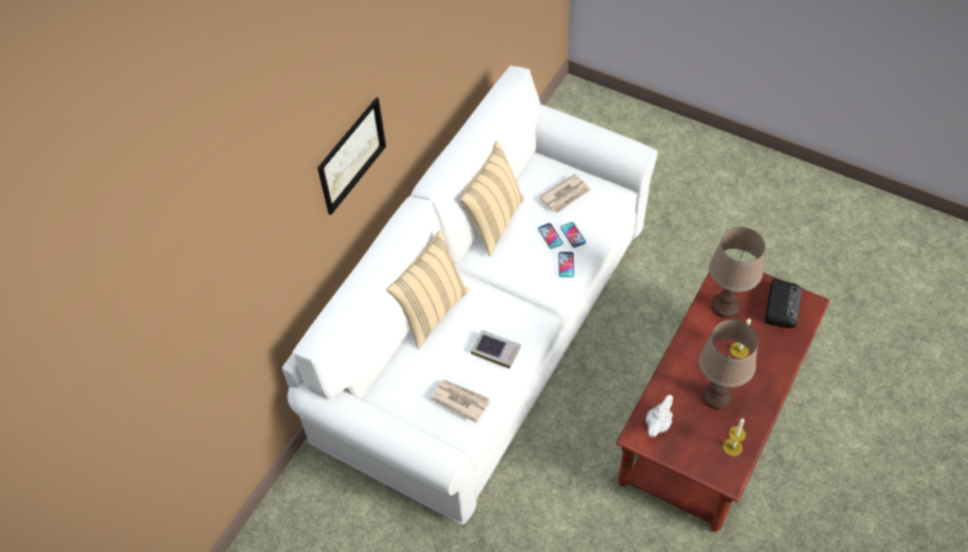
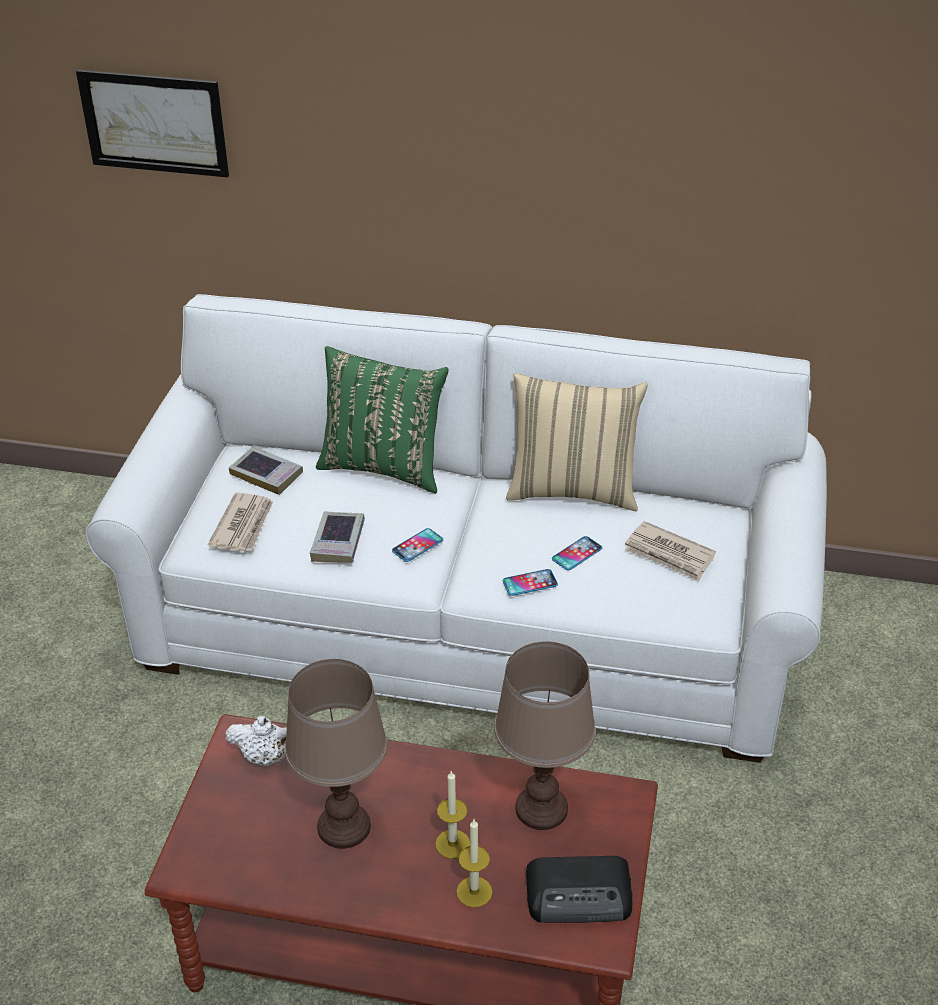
camera: 70 degrees right, 15 degrees down
(352, 155) = (424, 170): picture -> picture (154, 123)
(413, 378) = (266, 474): none -> book
(431, 311) = (384, 466): beige pillow -> green pillow
(573, 235) = (592, 579): phone -> phone (417, 546)
(732, 447) = (246, 865): candle -> candle (474, 892)

